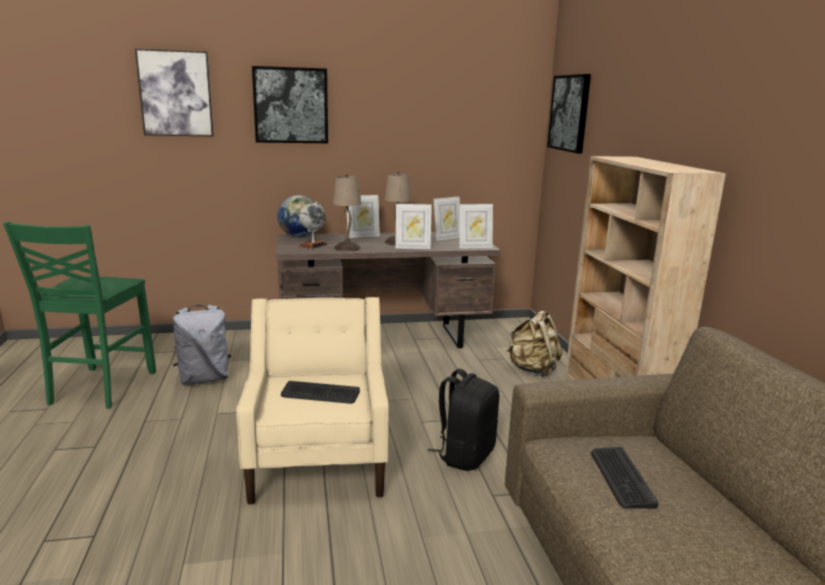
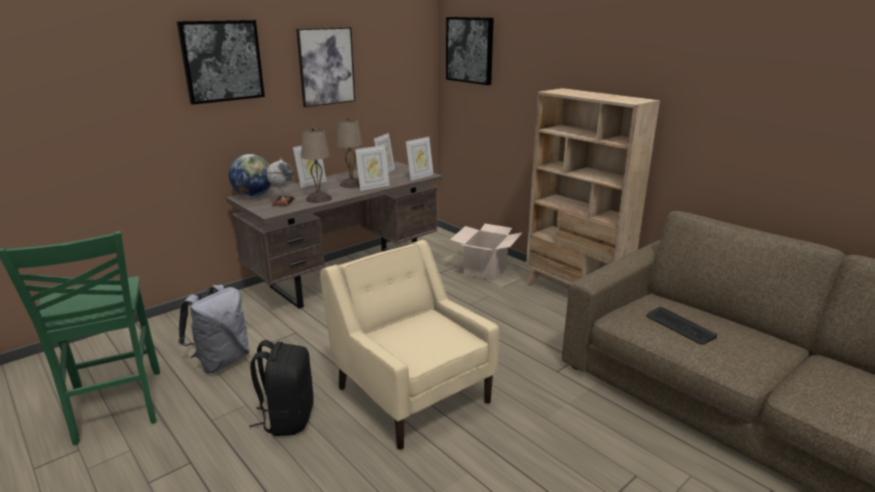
camera: 30 degrees left, 5 degrees up
(175, 93) = (92, 58): picture -> picture (326, 66)
(320, 394) = (424, 335): keyboard -> none
(465, 455) = (510, 349): black backpack -> black backpack (287, 418)
(533, 370) = (486, 269): beige backpack -> cardboard box

